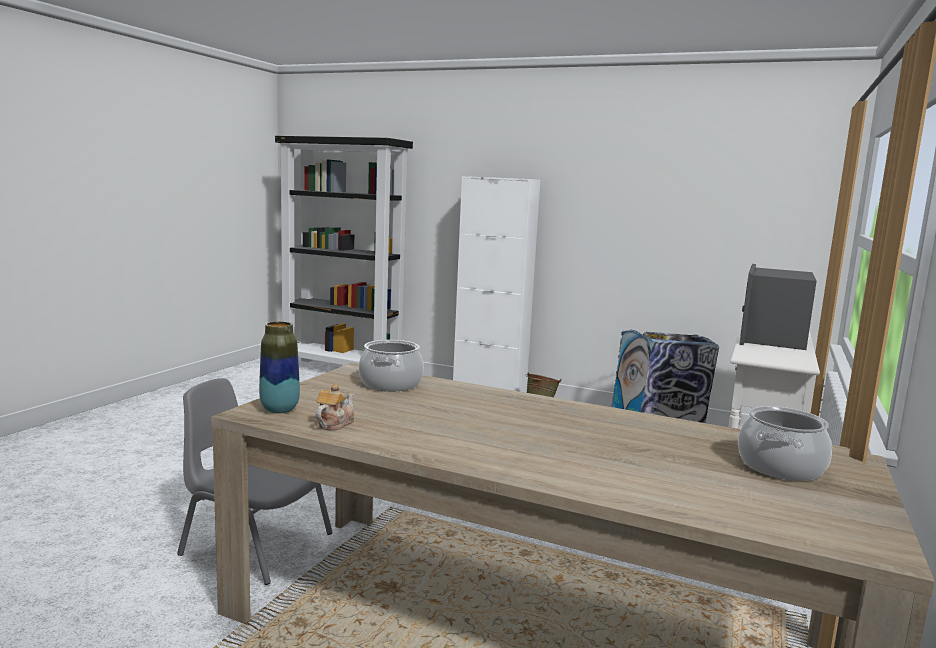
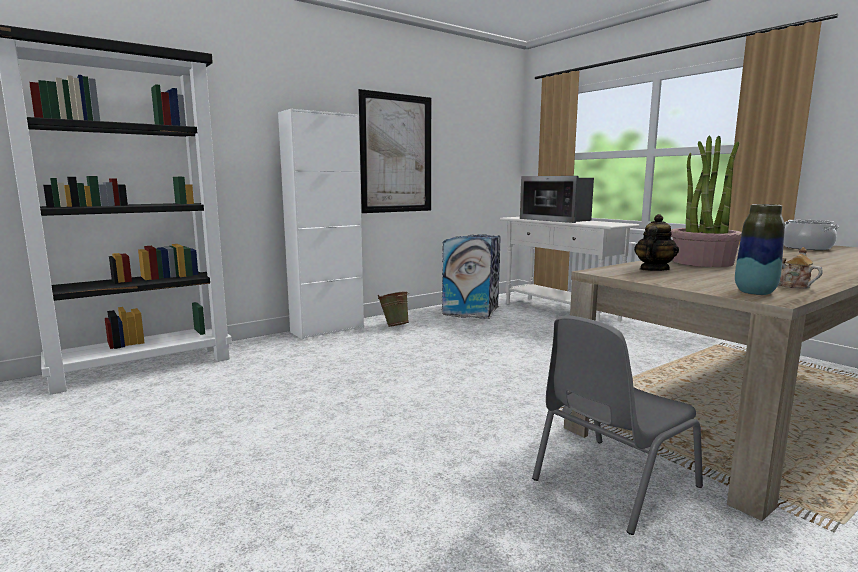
camera: 60 degrees left, 0 degrees up
(390, 384) = (653, 269): cooking pot -> teapot
(475, 401) = (702, 262): none -> potted plant
(608, 219) = (396, 154): none -> picture

